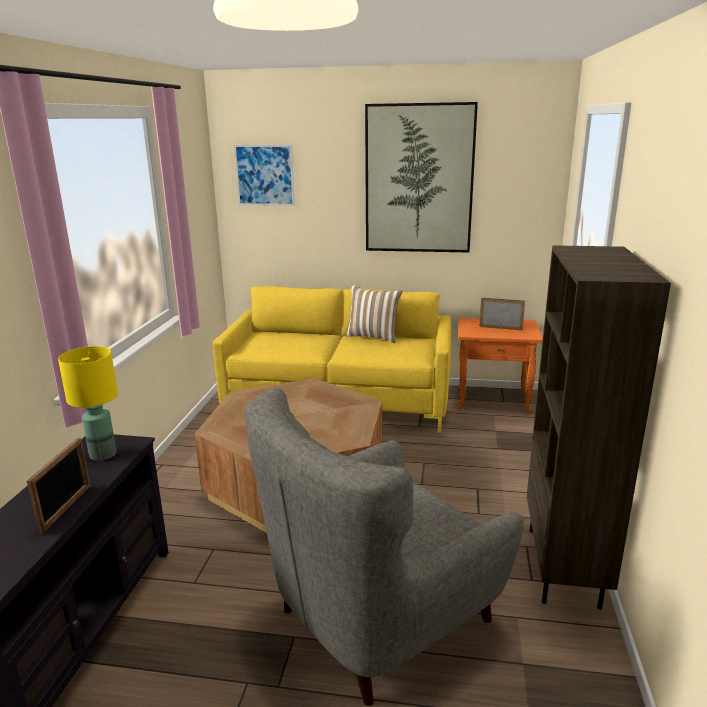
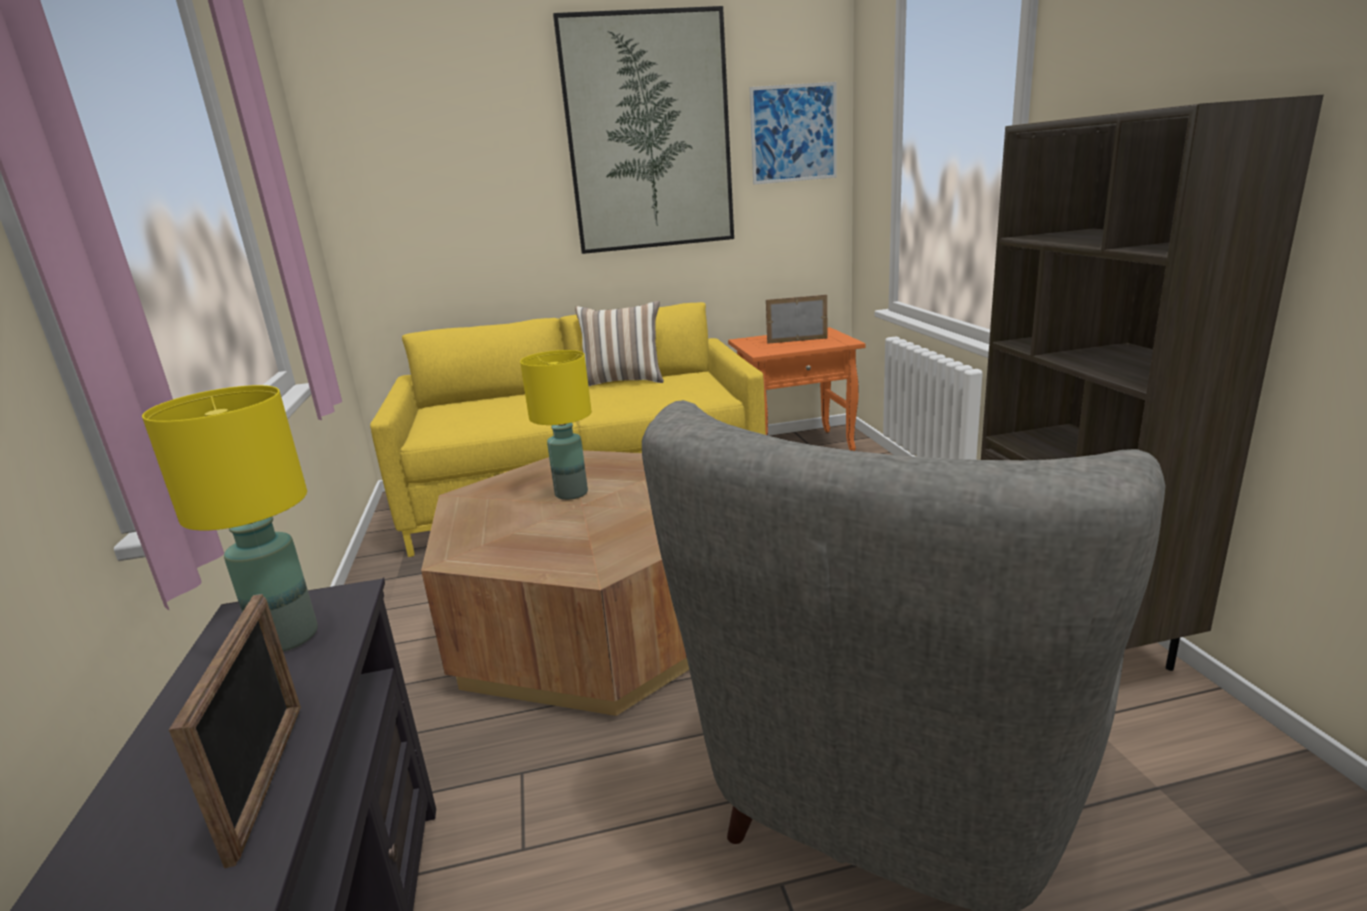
camera: 20 degrees left, 0 degrees up
(264, 175) = (395, 144): picture -> picture (793, 133)
(292, 407) = (571, 494): none -> yellow table lamp

